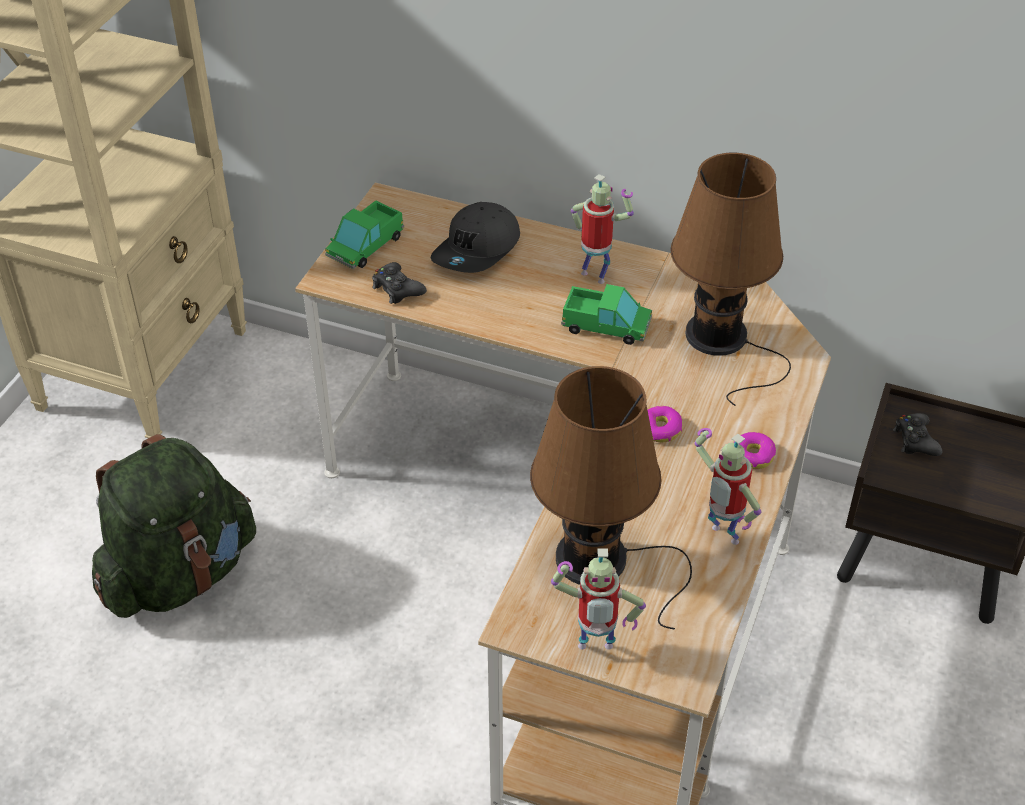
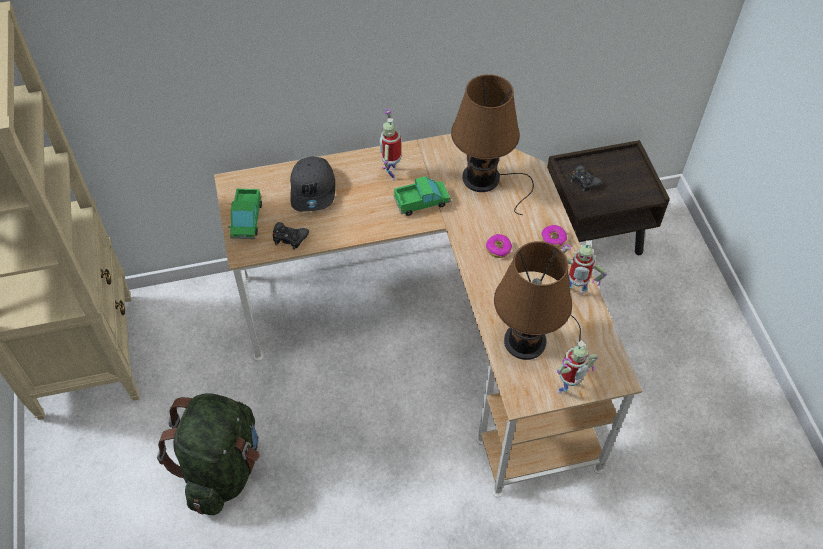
camera: 35 degrees left, 10 degrees up
(596, 275) = (391, 173): toy robot -> toy robot turned 90 degrees counterclockwise

